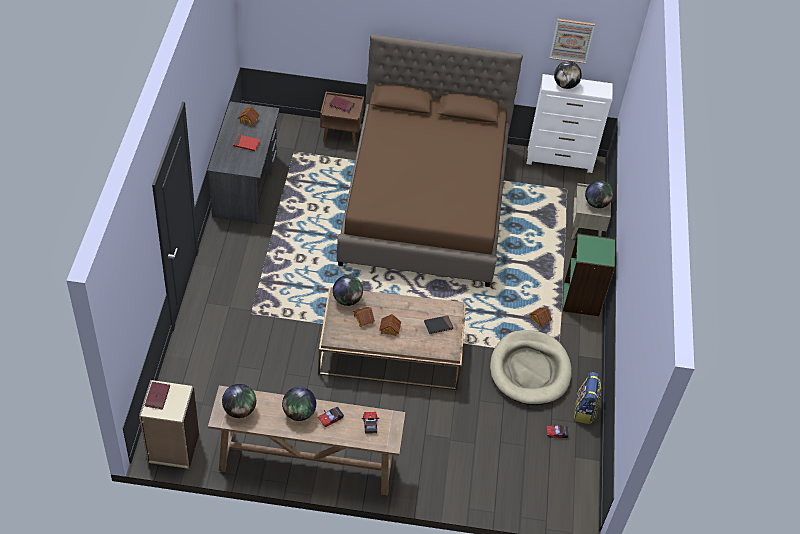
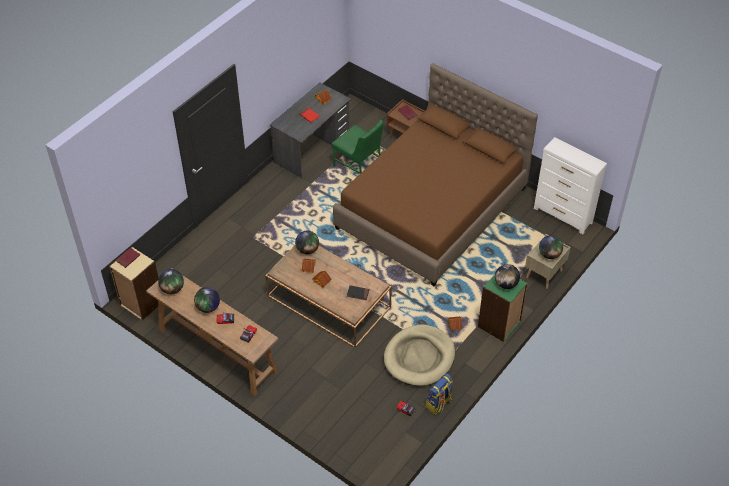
camera: 35 degrees right, 0 degrees up
(312, 186) = (358, 166): none -> green chair
(565, 85) = (565, 151): globe -> globe (506, 284)
(571, 40) = (576, 116): picture -> none

